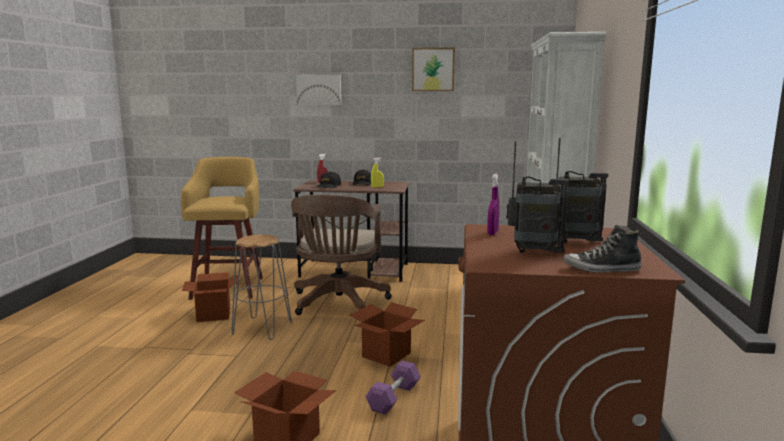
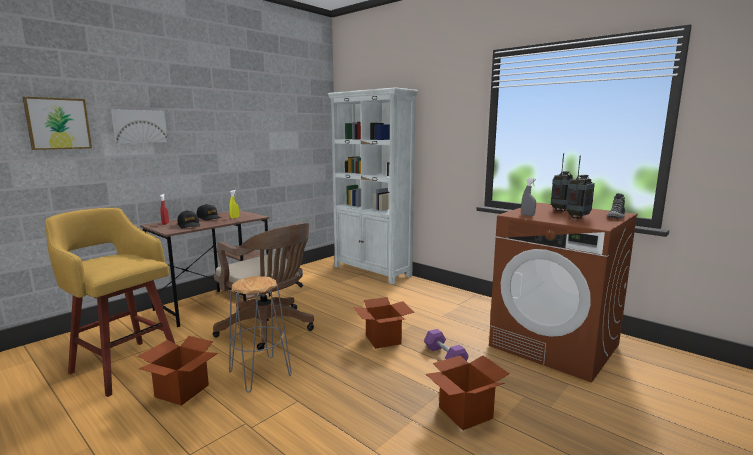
camera: 55 degrees left, 0 degrees up
(433, 69) = (247, 109): picture -> picture (58, 123)
(492, 233) = (527, 215): purple spray bottle -> grey spray bottle

